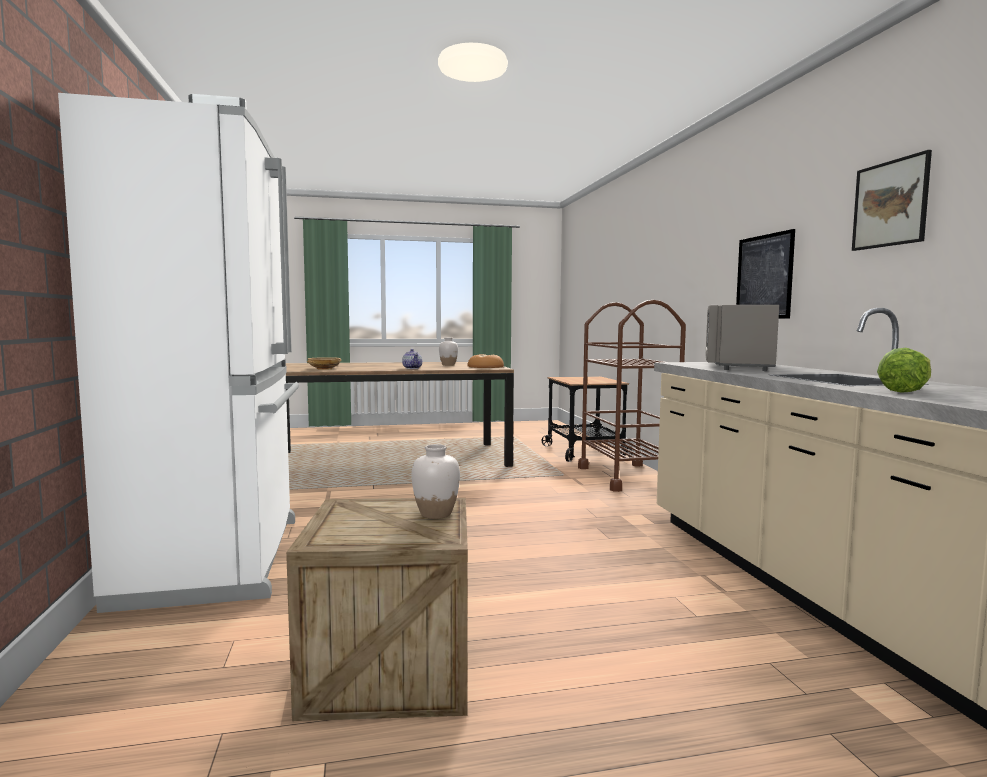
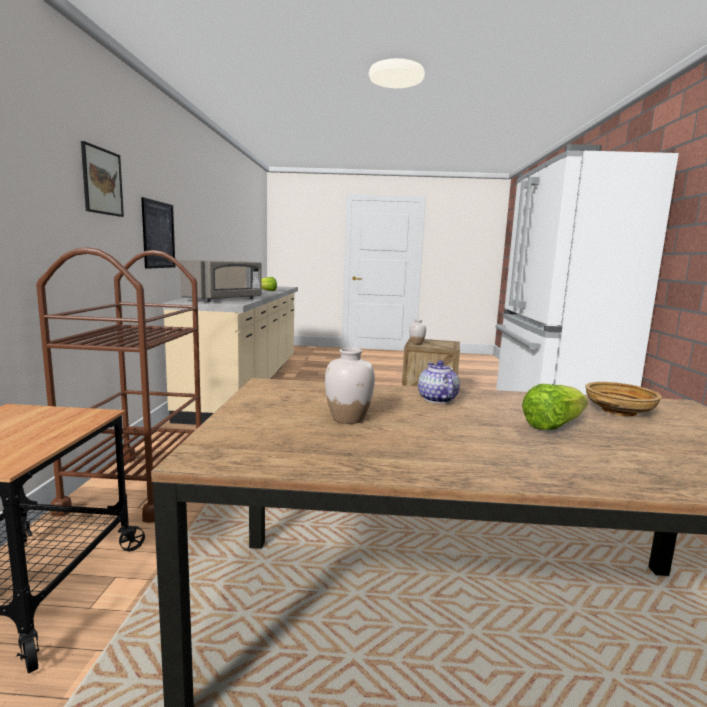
camera: 165 degrees left, 5 degrees up
(366, 366) = (552, 425): none -> lettuce
(485, 367) = (281, 394): bread -> none
(890, 204) = (200, 209): picture -> picture (102, 181)

